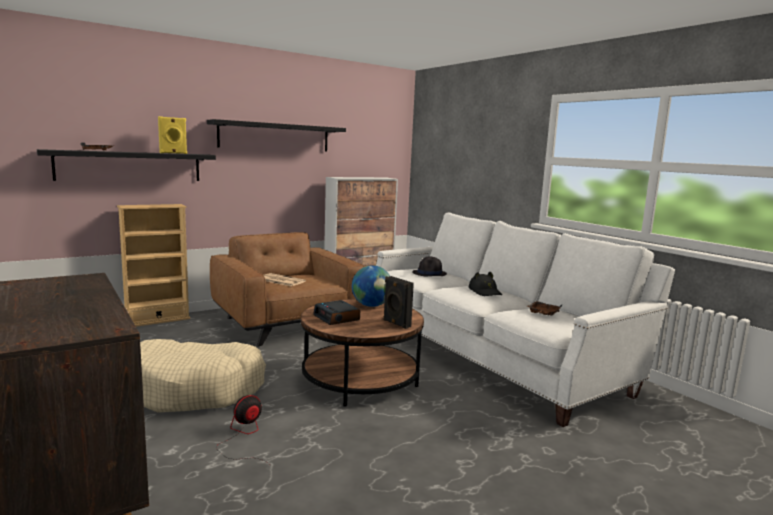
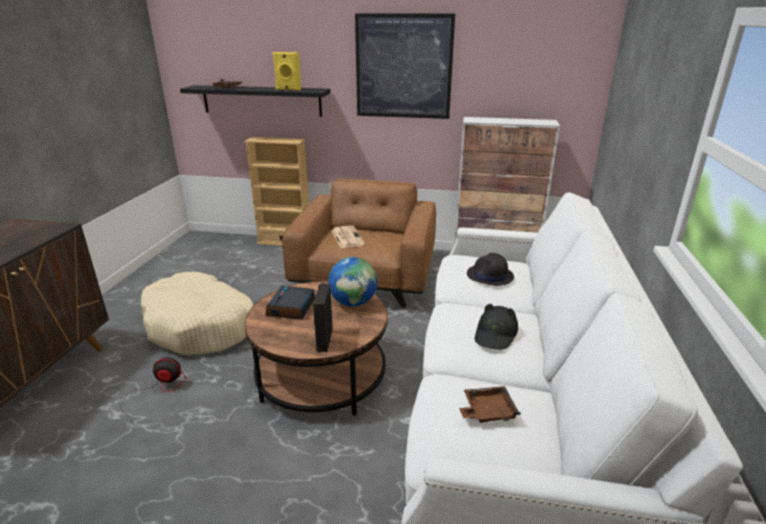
camera: 45 degrees right, 15 degrees up
(275, 137) = (403, 67): black shelf -> picture

